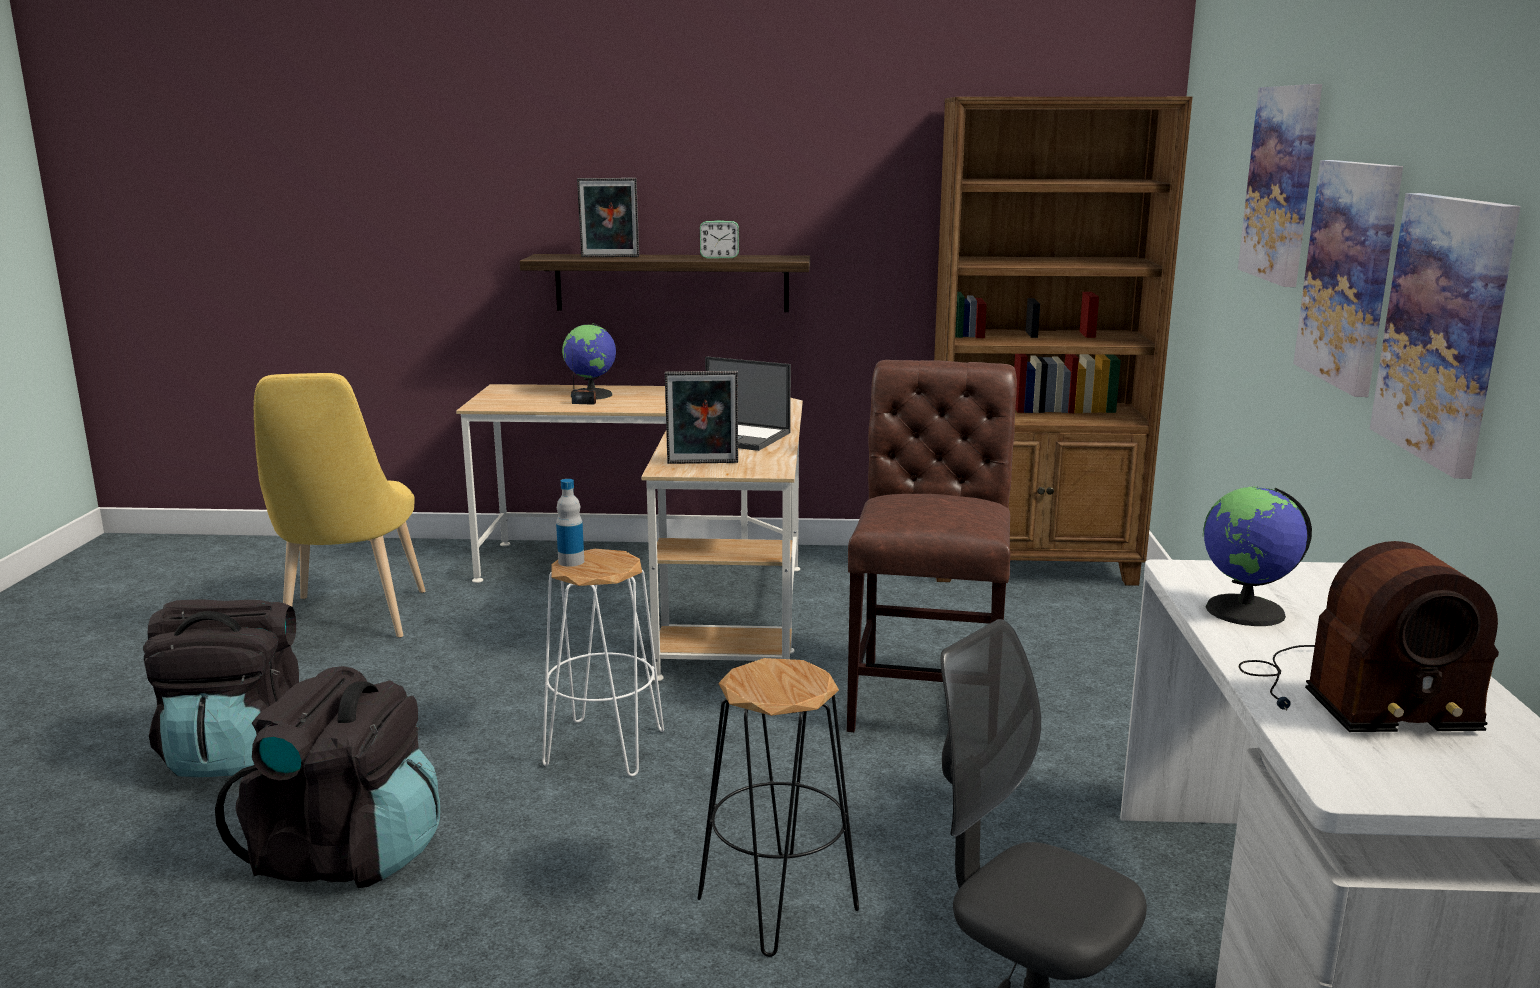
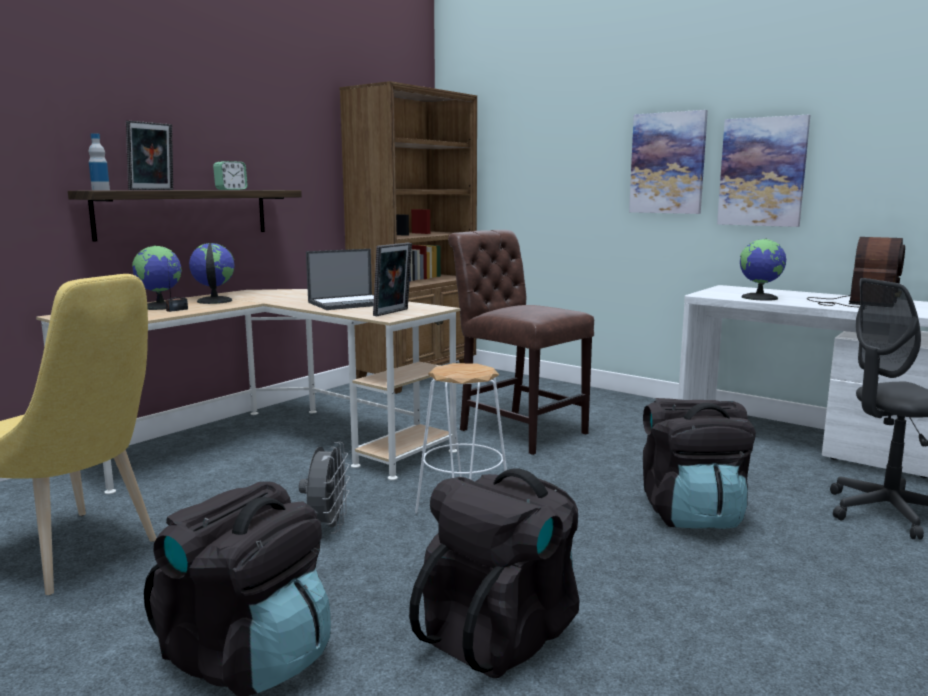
camera: 55 degrees left, 5 degrees down
(496, 693) = (327, 527): none -> grey fan
(571, 561) = (451, 373): bottle -> bottle (100, 190)
(653, 398) = (213, 301): none -> globe
(779, 904) = (691, 514): black stool -> black backpack
(1282, 184) = (581, 132): picture -> none

